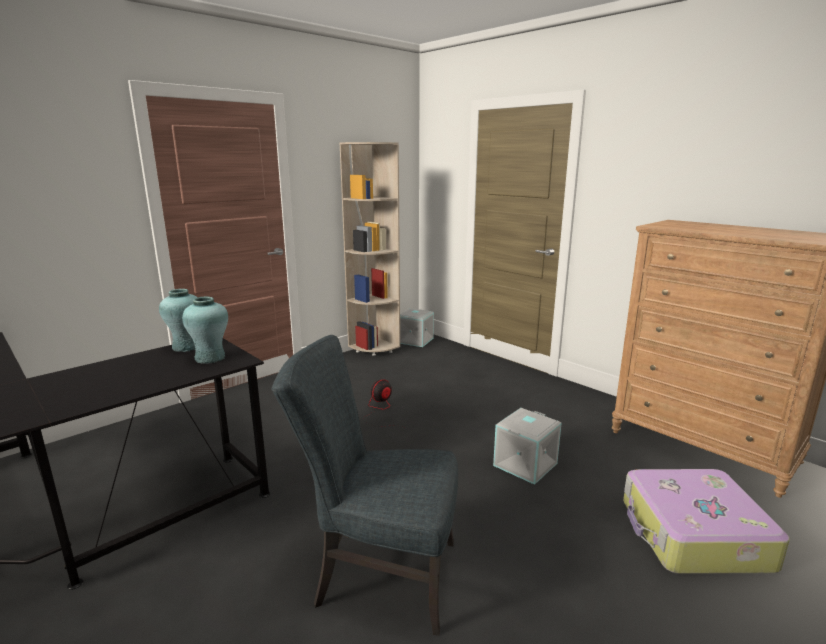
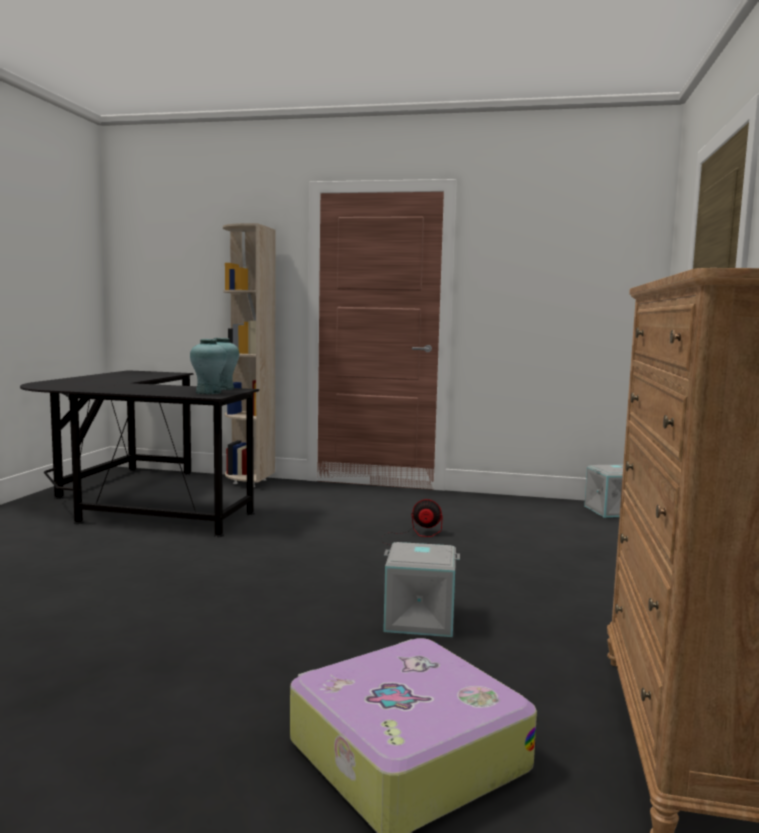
camera: 55 degrees right, 10 degrees down
(374, 351) = (539, 503): beige bookcase -> beige bookcase (247, 482)
(378, 573) = (157, 594): grey chair -> none

